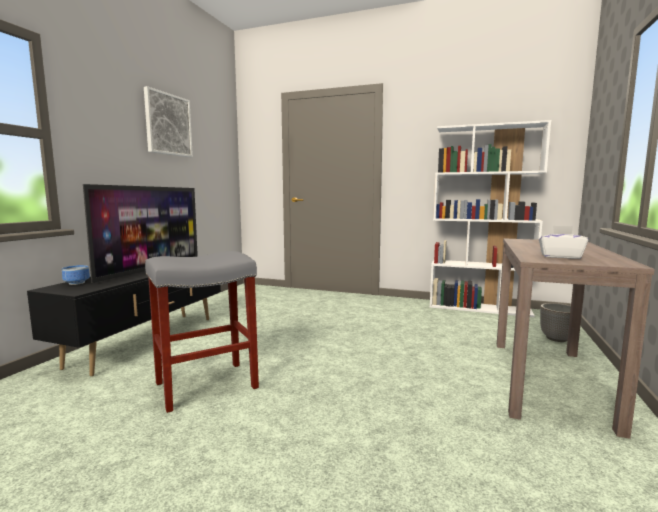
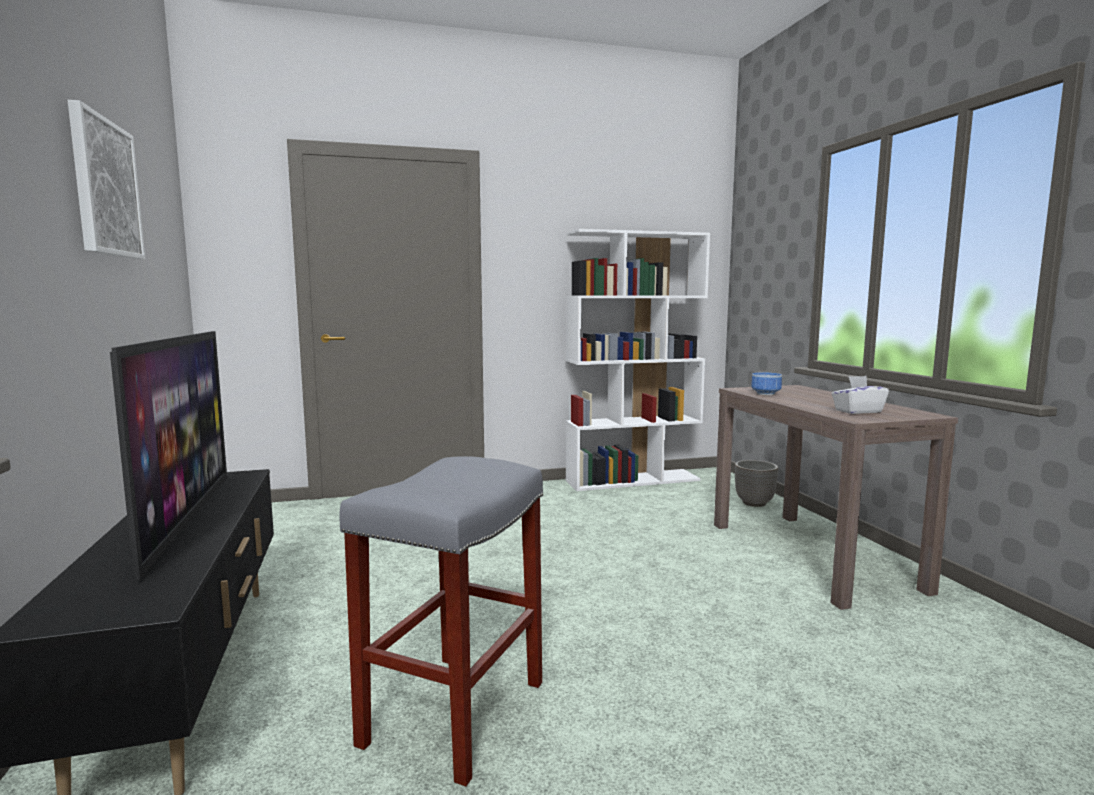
camera: 35 degrees left, 0 degrees up
(76, 283) = (81, 591): bowl -> bowl (766, 394)

